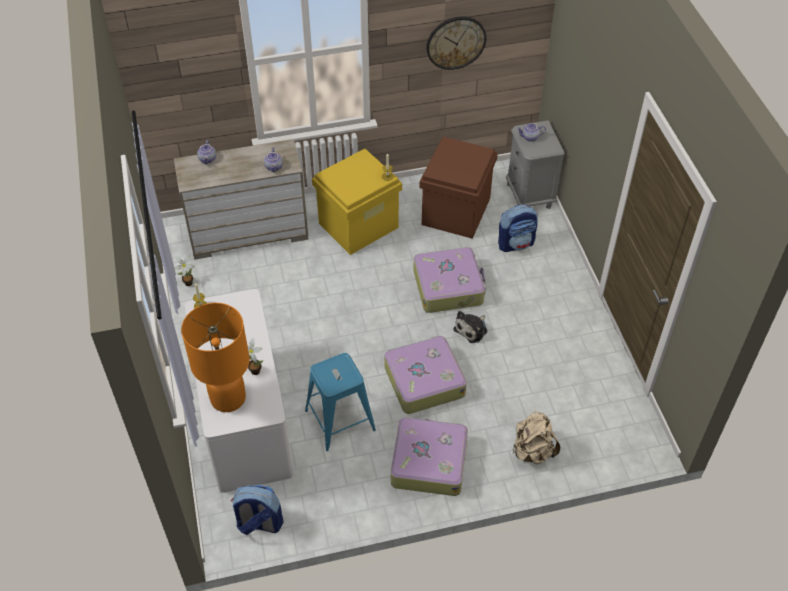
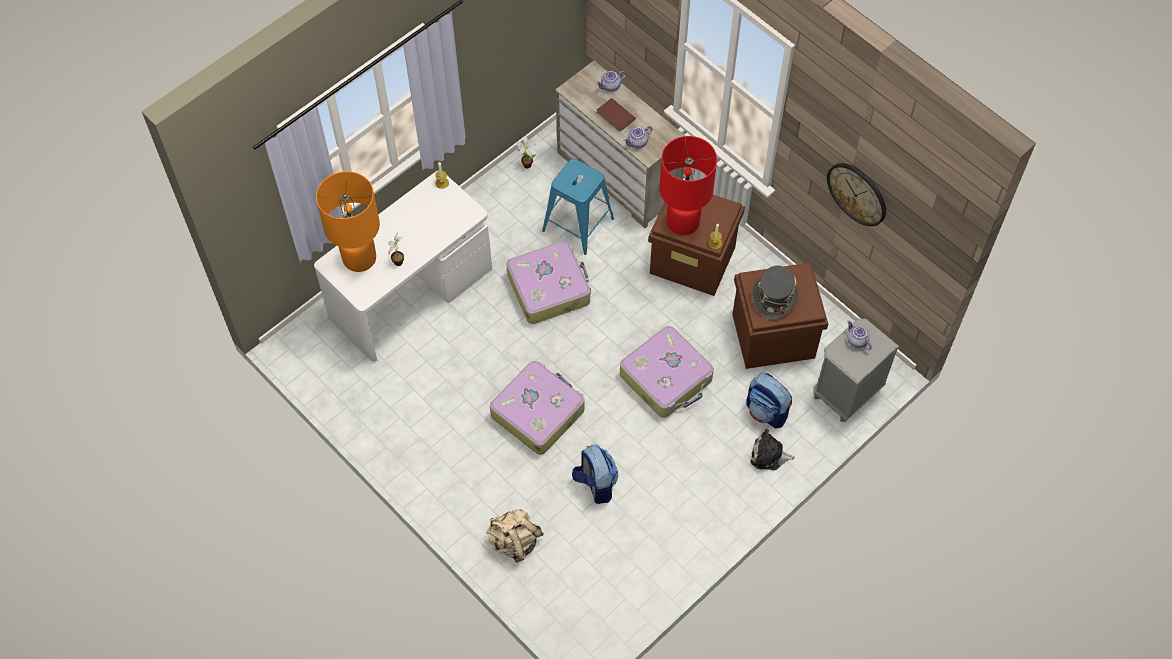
camera: 60 degrees right, 10 degrees up
(238, 168) = (615, 116): none -> brown book
(259, 523) = (316, 362): backpack -> backpack (595, 484)
(339, 420) = (453, 366): blue stool -> blue stool (578, 224)
(354, 185) = (682, 222): none -> red table lamp
(358, 224) = (693, 260): yellow storage box -> brown storage box
(428, 462) = (451, 460): suitcase -> suitcase (549, 288)
(458, 166) = (774, 297): none -> grey hat
(472, 329) = (626, 424): plush toy -> plush toy (769, 455)

